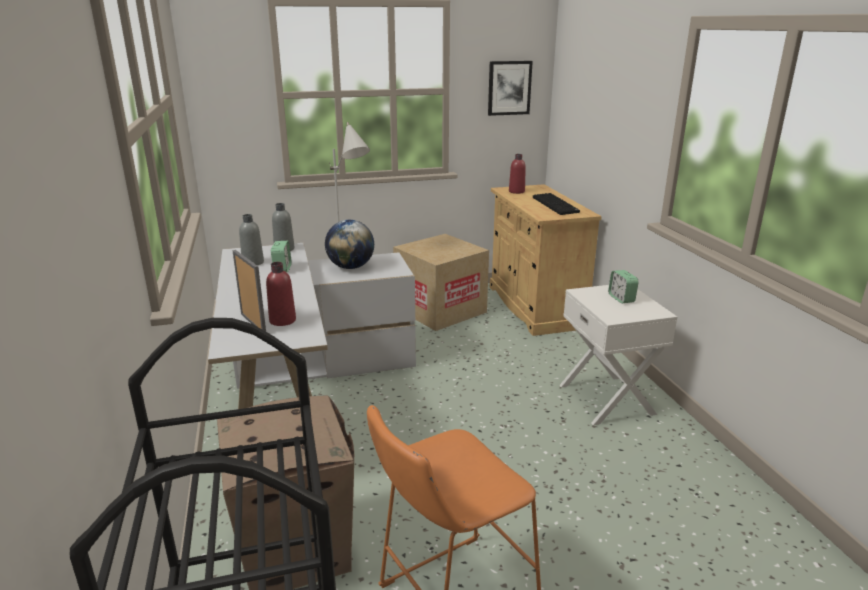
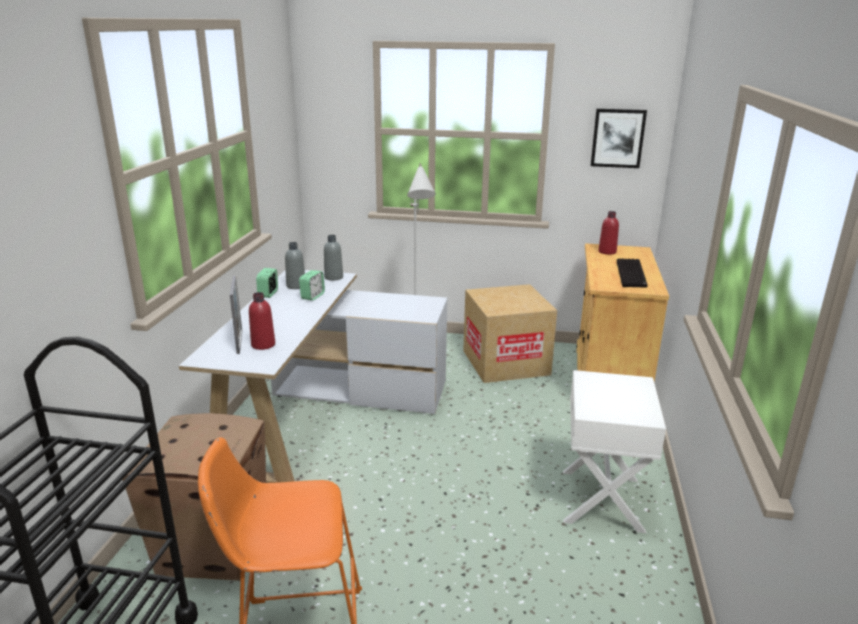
camera: 25 degrees right, 0 degrees up
(351, 267) = (388, 304): globe -> none
(621, 298) = (623, 393): alarm clock -> alarm clock (268, 294)

